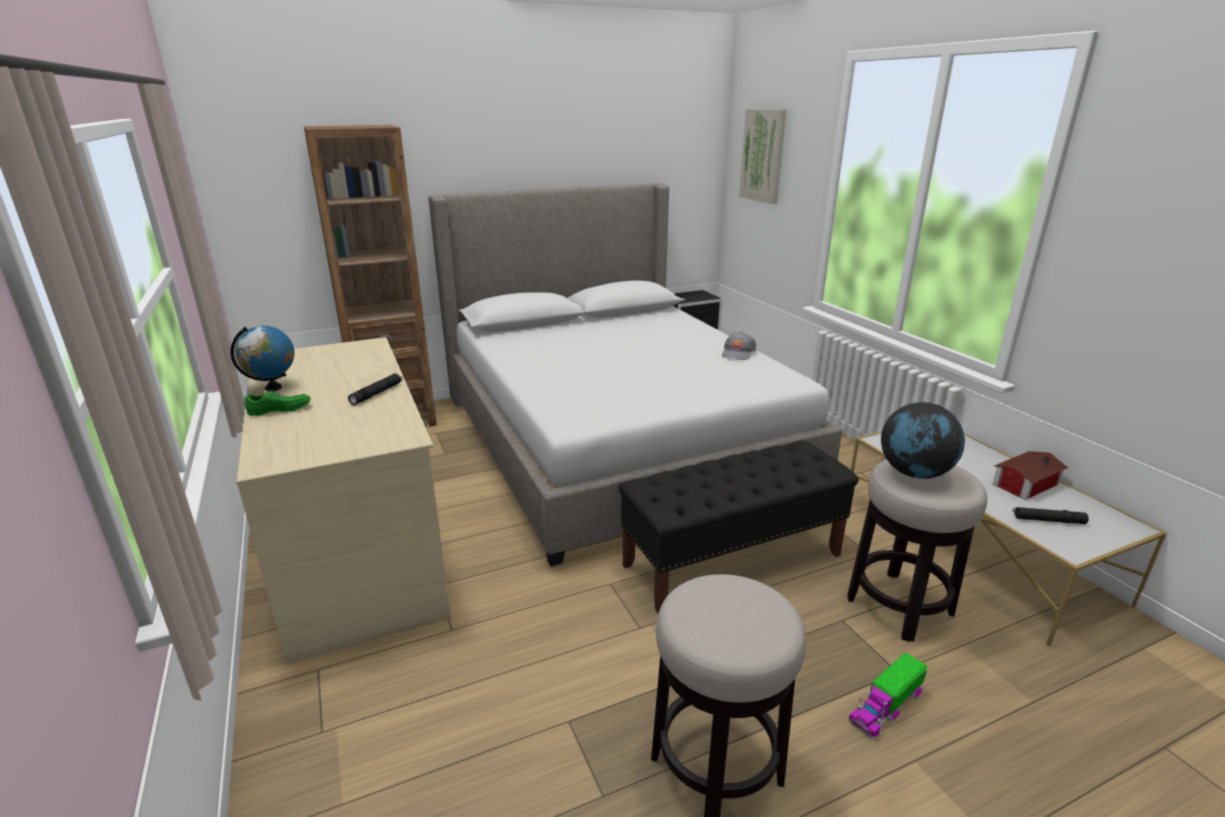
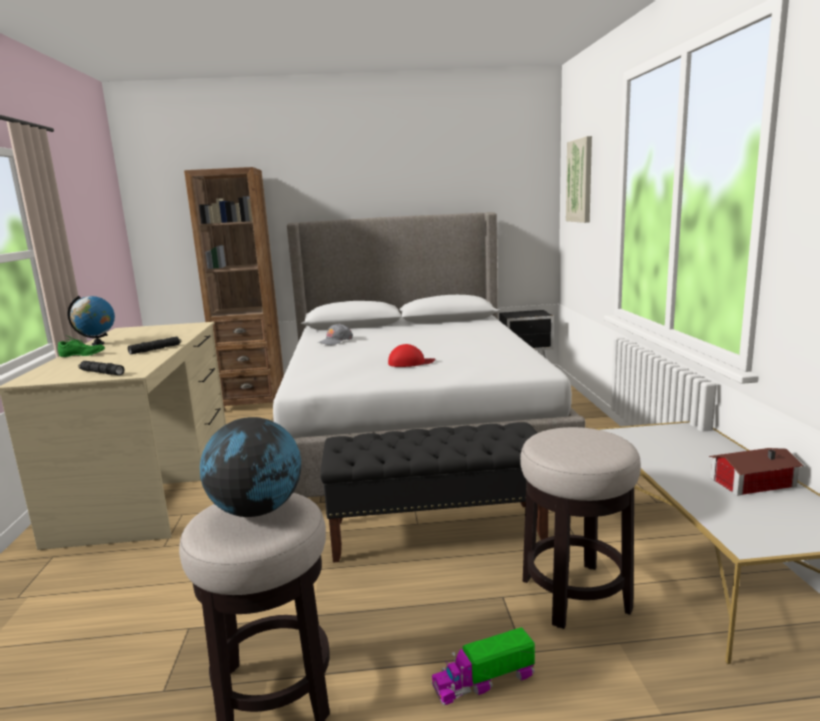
camera: 20 degrees right, 10 degrees down
(657, 380) = (410, 362): none -> red cap
(738, 353) = (509, 348): grey cap -> grey cap (335, 341)
(915, 473) = (564, 439): globe -> globe (257, 511)
(1048, 520) = (747, 516): black flashlight -> black flashlight (102, 373)

